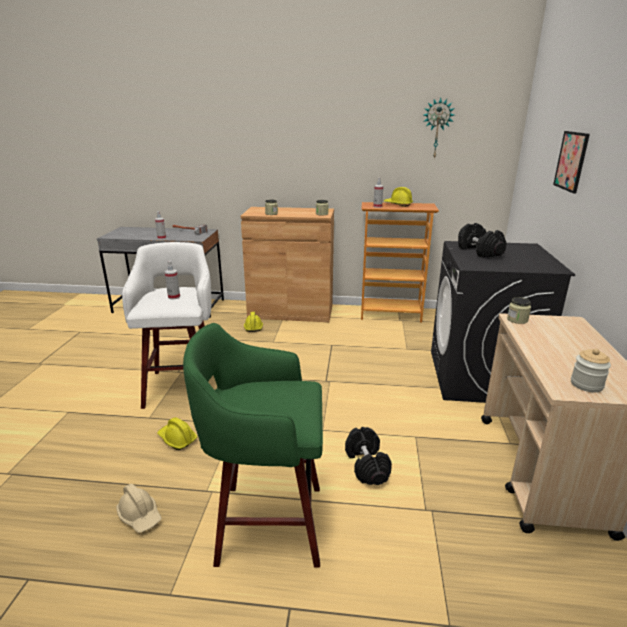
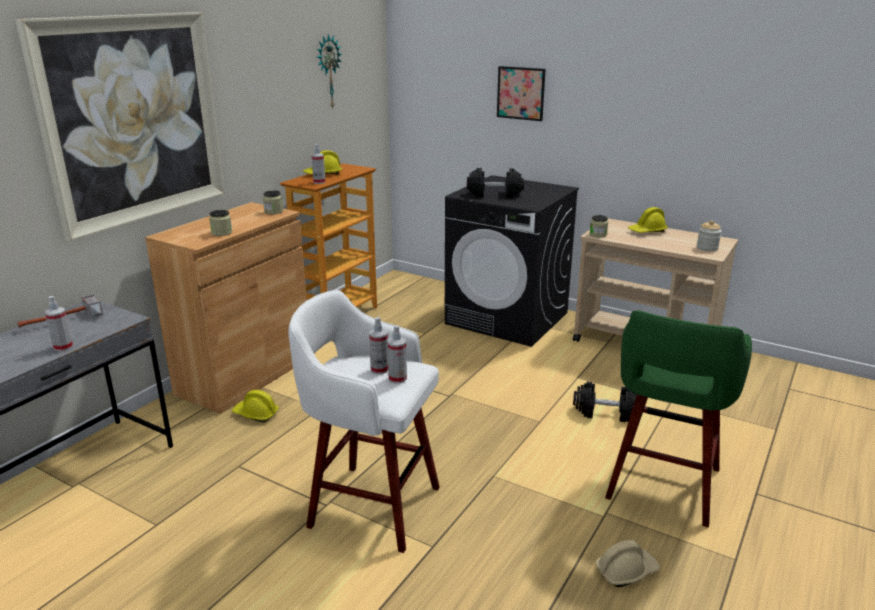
camera: 65 degrees left, 0 degrees up
(164, 303) = (397, 379): none -> spray bottle
(177, 439) = (498, 526): yellow hard hat -> yellow hard hat (647, 231)
(257, 139) = (134, 120): none -> picture

